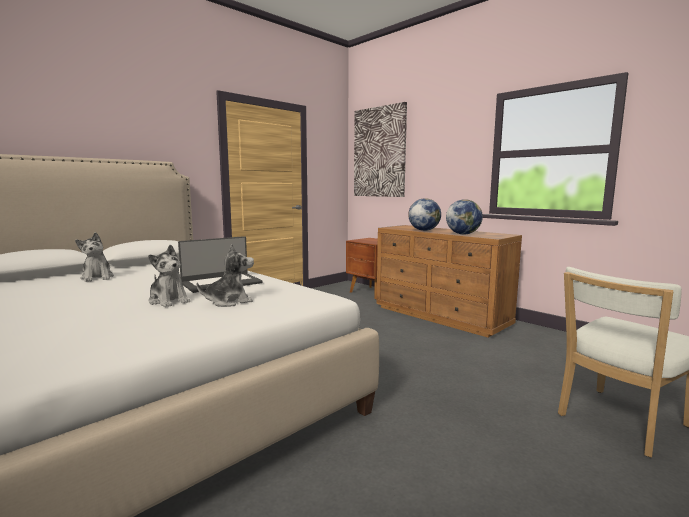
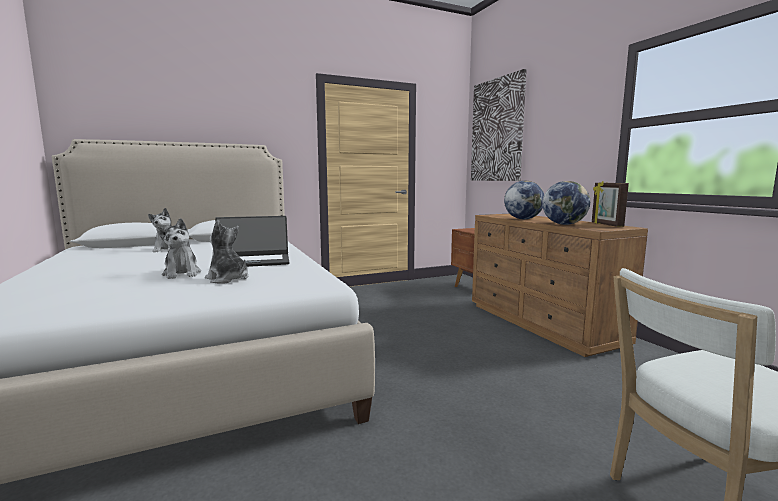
camera: 20 degrees right, 0 degrees up
(229, 302) = (228, 279): plush toy -> plush toy turned 135 degrees counterclockwise
(491, 233) = (606, 225): none -> picture frame

